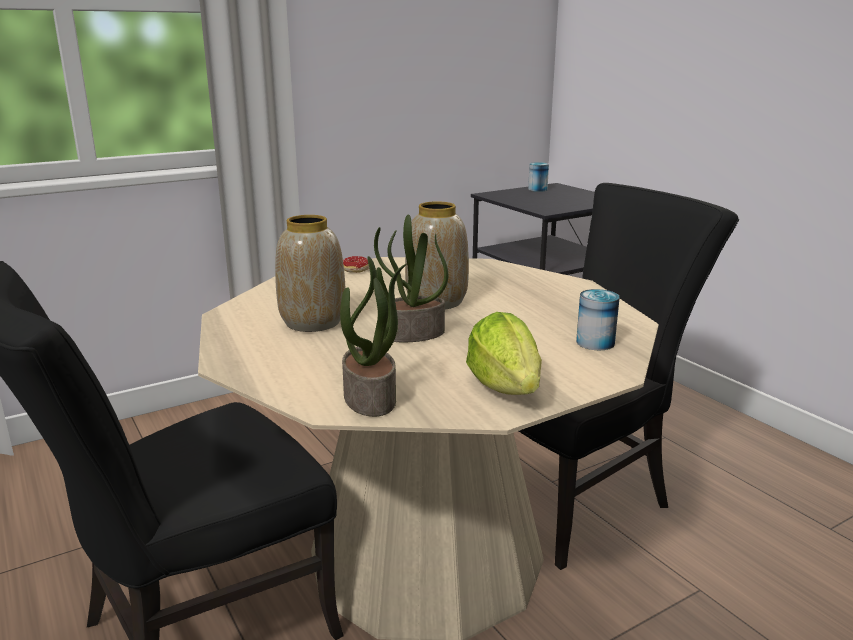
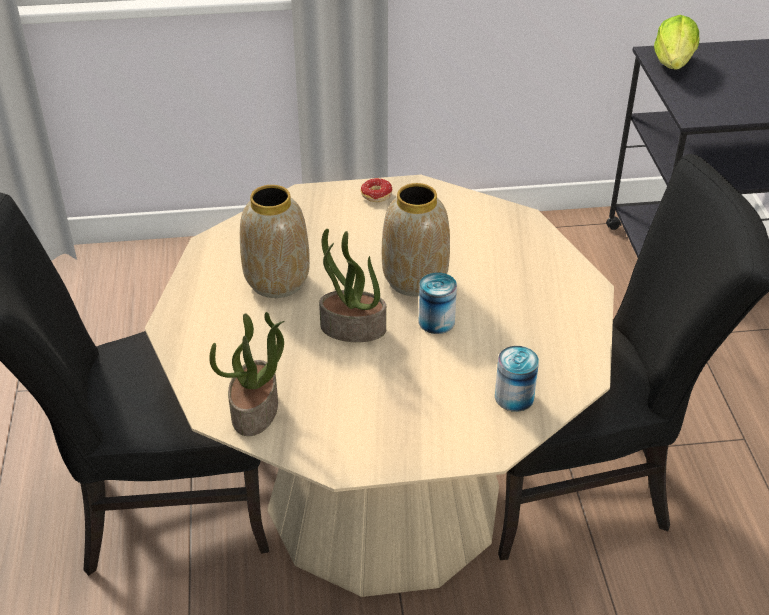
camera: 25 degrees right, 20 degrees up
(505, 387) = (376, 434): lettuce -> lettuce (673, 63)
(537, 189) = (733, 54): can -> can (436, 321)

